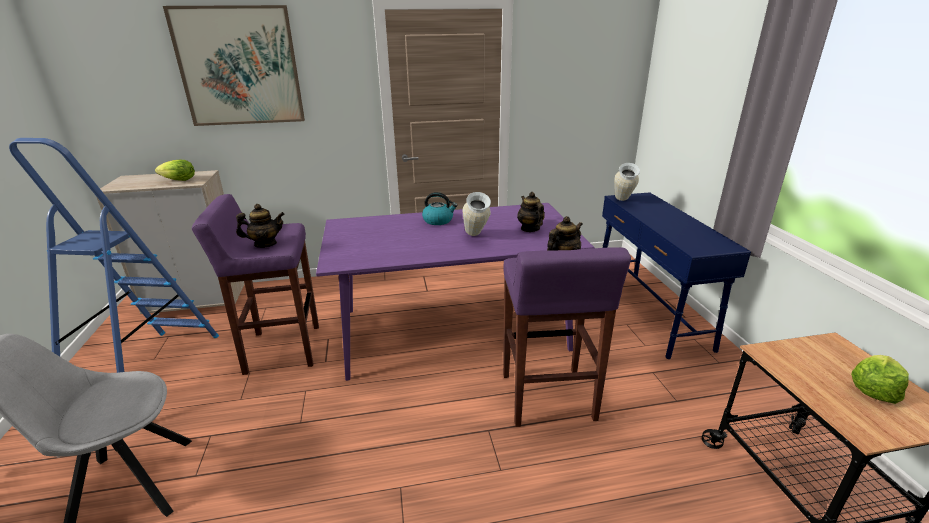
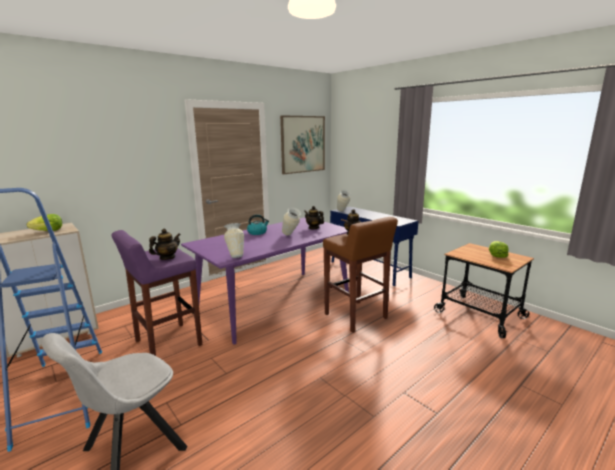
camera: 30 degrees left, 10 degrees down
(239, 67) = (90, 143): picture -> picture (303, 144)
(357, 259) = (236, 256): none -> vase
(547, 398) = (356, 316): purple stool -> brown stool

